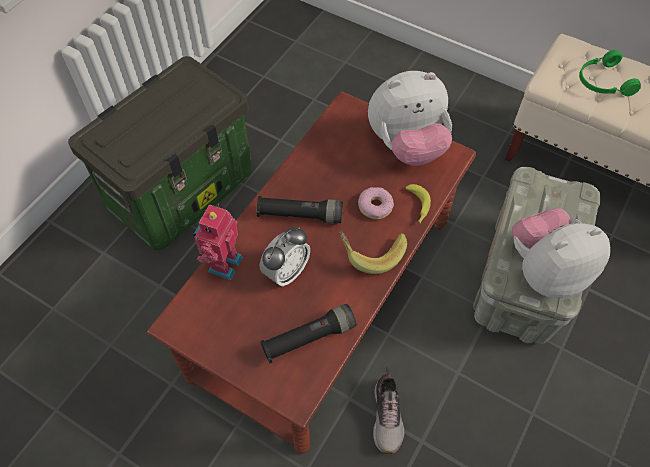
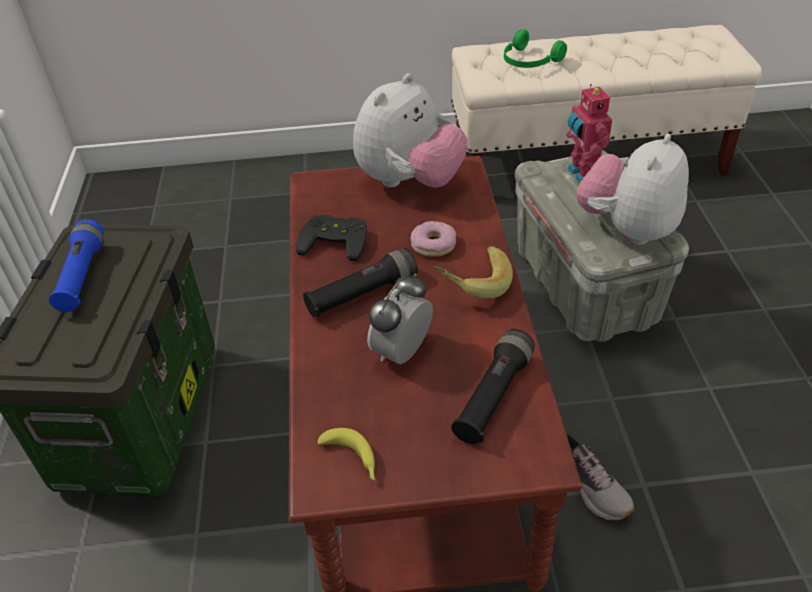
camera: 35 degrees left, 15 degrees down
(165, 100) = (82, 276): none -> blue flashlight
(223, 263) = (318, 388): toy robot -> toy robot (582, 174)
(286, 272) = (402, 352): alarm clock -> alarm clock turned 150 degrees counterclockwise
(321, 163) = (336, 239): none -> black game controller
(417, 207) = (475, 223): banana -> banana (352, 460)

